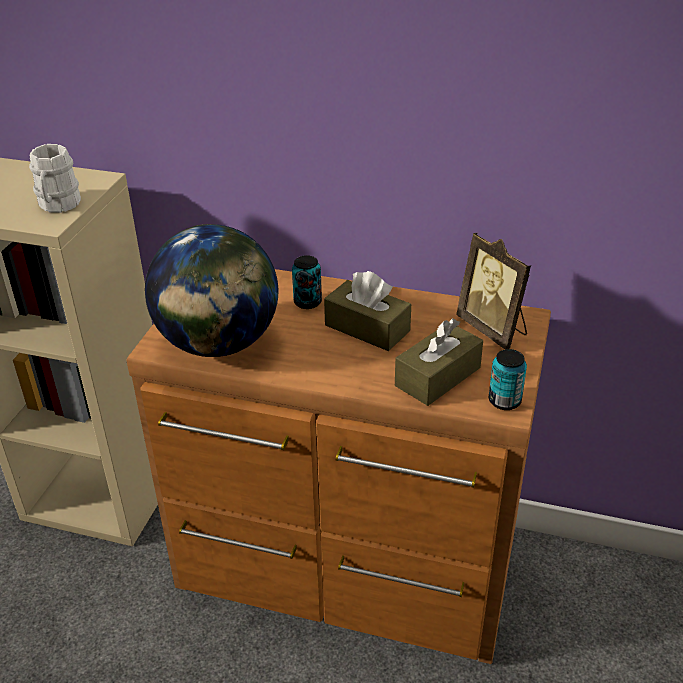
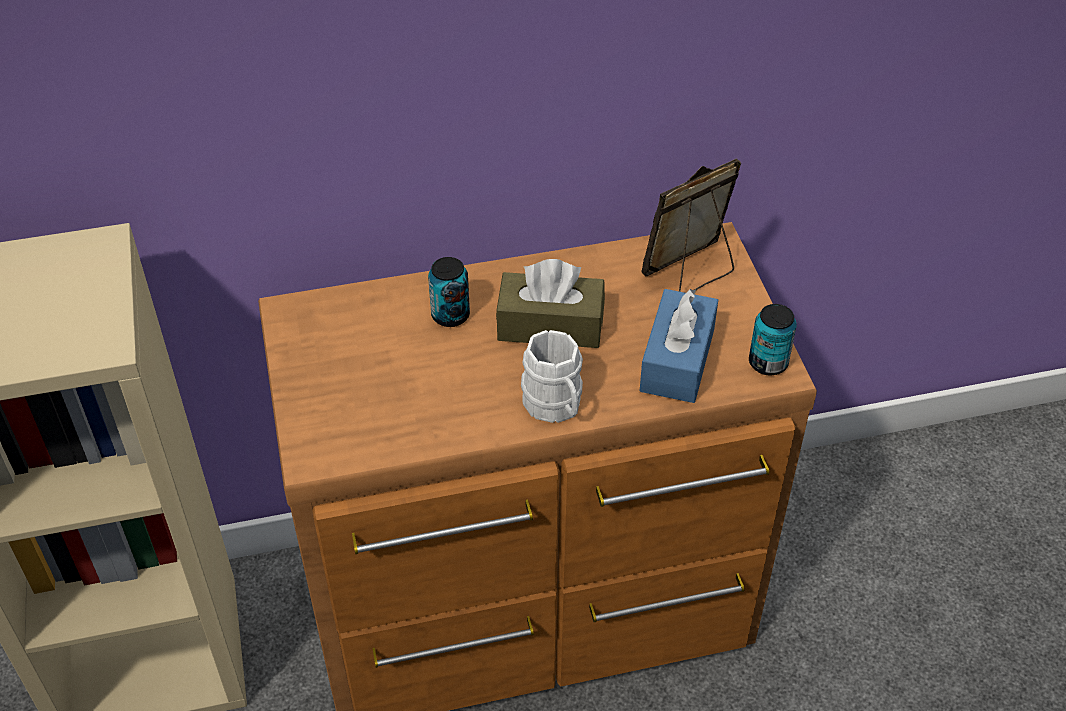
camera: 30 degrees left, 10 degrees up
(58, 205) = (85, 312): white mug -> white mug (555, 407)
(218, 344) = (389, 419): globe -> none
(437, 377) = (677, 360): brown tissue box -> blue tissue box
(493, 329) = (691, 272): picture frame -> picture frame turned 120 degrees clockwise

